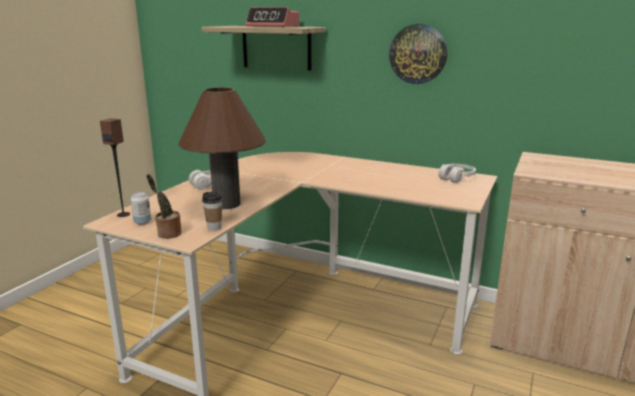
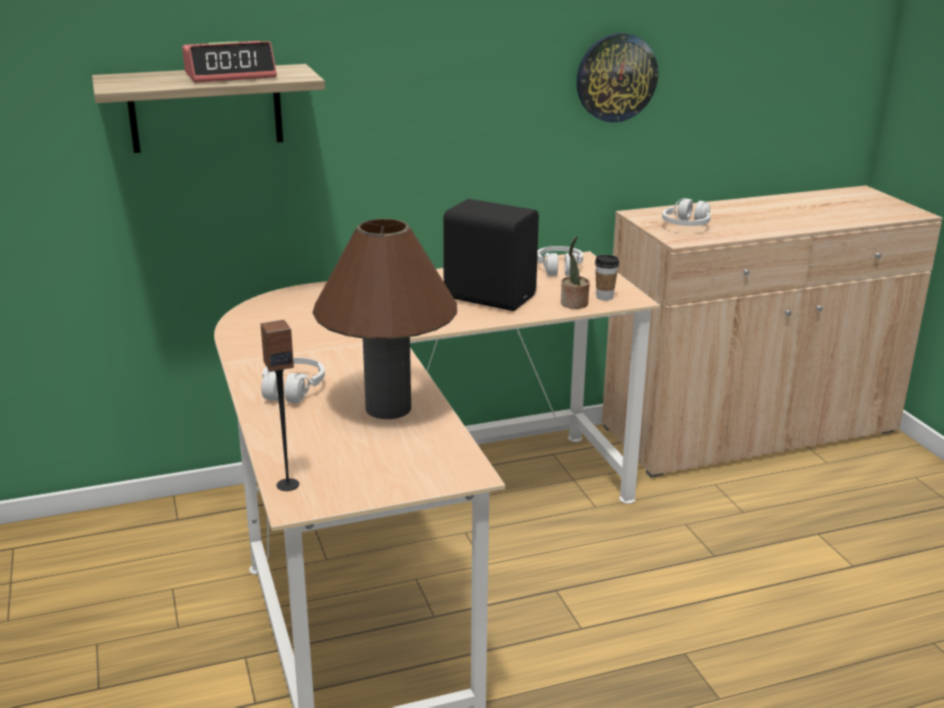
camera: 45 degrees left, 5 degrees up
(142, 222) = (345, 481): can -> none
(167, 234) = (422, 479): potted plant -> potted plant (574, 304)
(214, 227) = (455, 444): cup -> cup (604, 297)
(386, 179) = (489, 296): none -> black speaker
(418, 54) = (467, 94): wall clock -> wall clock (616, 77)
(555, 167) = (686, 226): none -> white headphones

